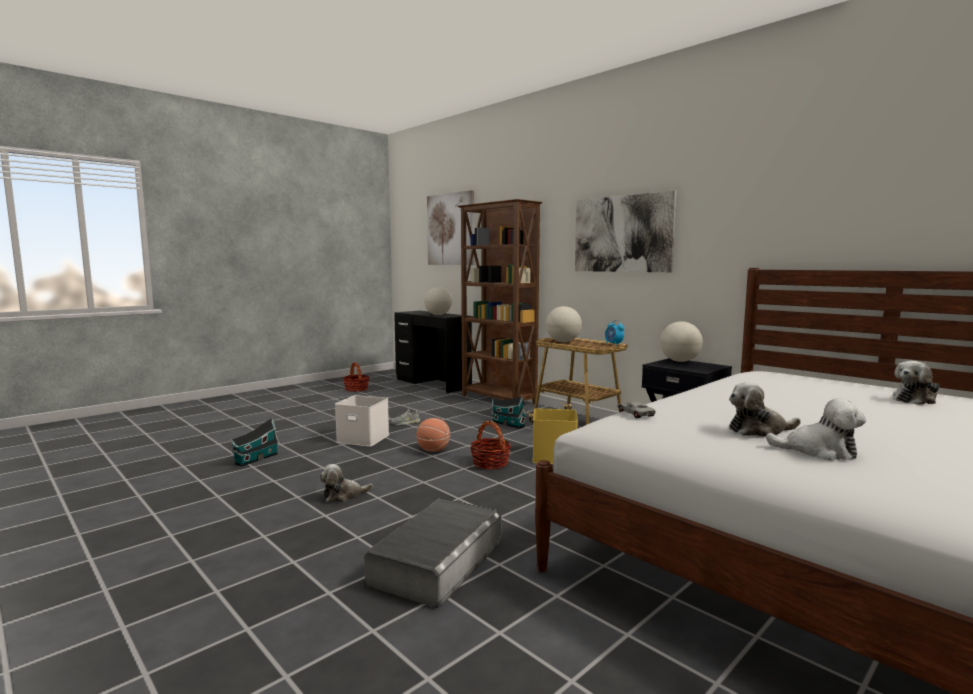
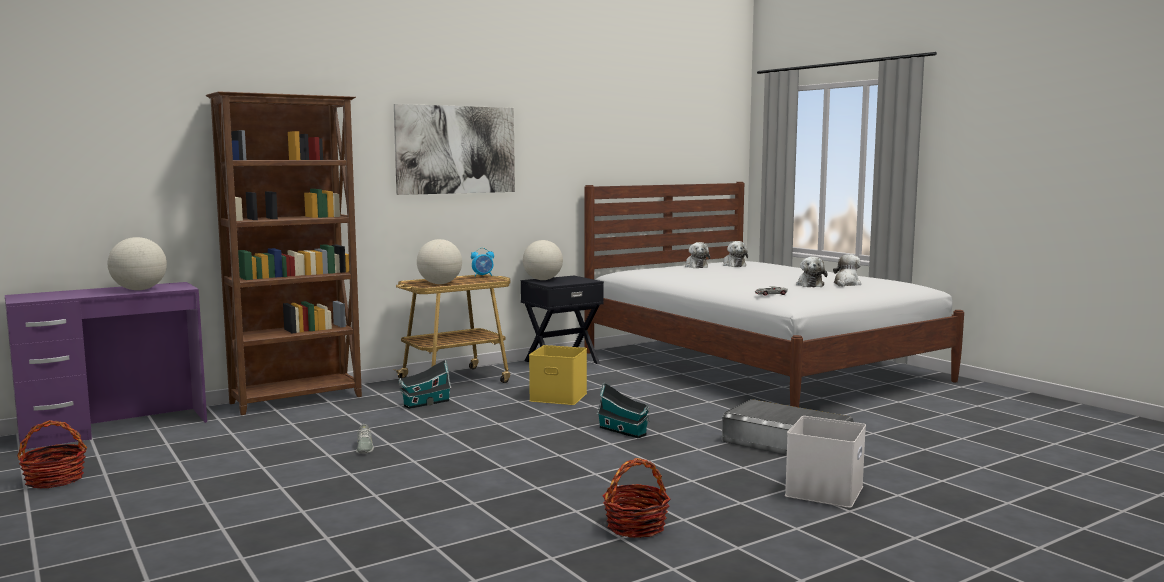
camera: 80 degrees left, 0 degrees up
(255, 459) = (475, 529): toy house -> toy house (624, 432)
(343, 496) = (640, 474): plush toy -> plush toy (695, 266)
(364, 438) = (423, 469): white storage box -> white storage box (823, 490)
(433, 383) = (115, 427): black desk -> purple desk
(433, 450) = (506, 437): basketball -> none
(450, 229) = (109, 126): picture -> none
(490, 463) = (567, 418): basket -> basket (636, 526)

